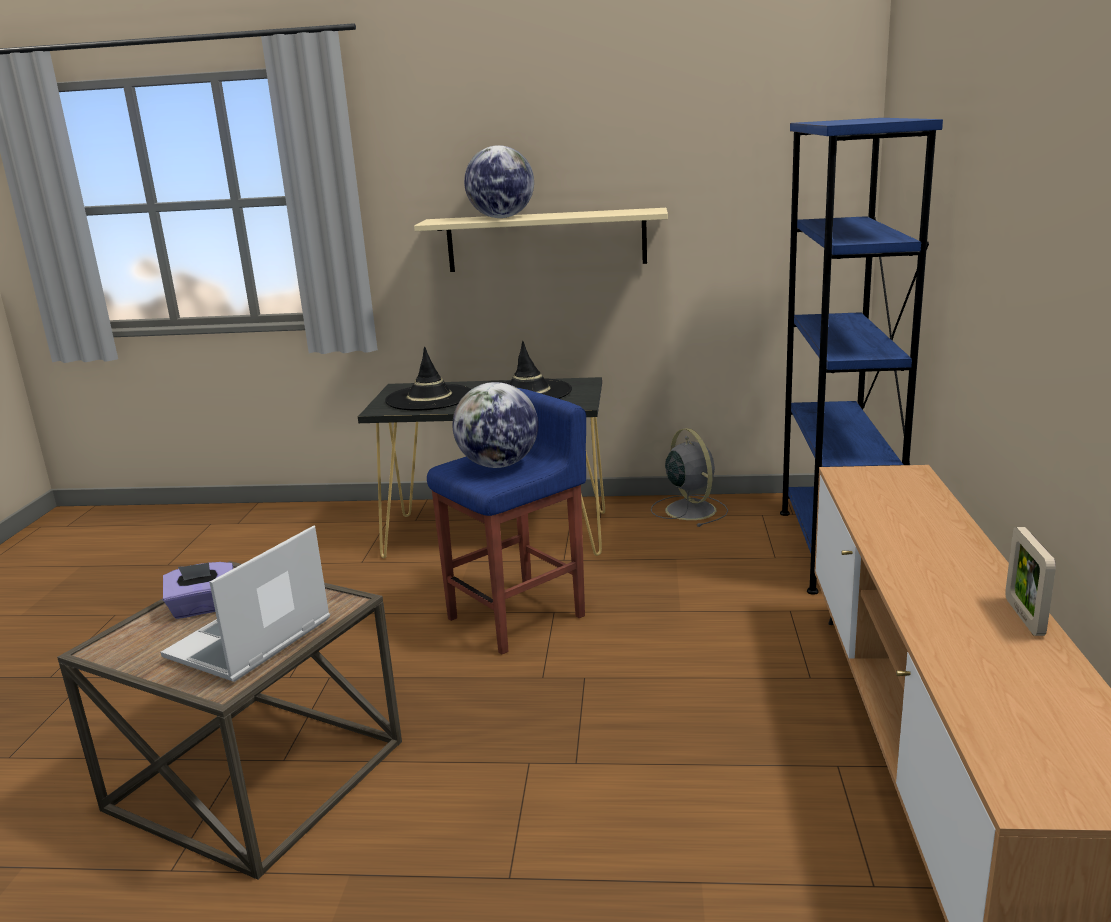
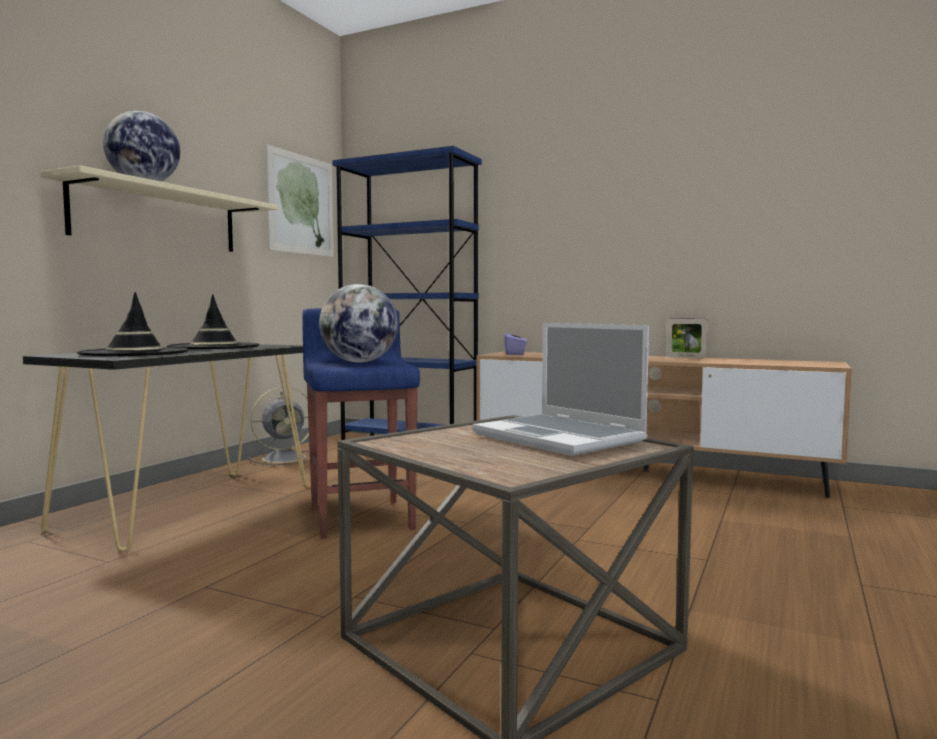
camera: 70 degrees left, 15 degrees down
(203, 608) = (453, 449): purple tissue box -> purple tissue box (515, 354)
(689, 509) = (286, 458): grey fan -> grey fan turned 150 degrees clockwise
(776, 182) = (301, 204): none -> picture

